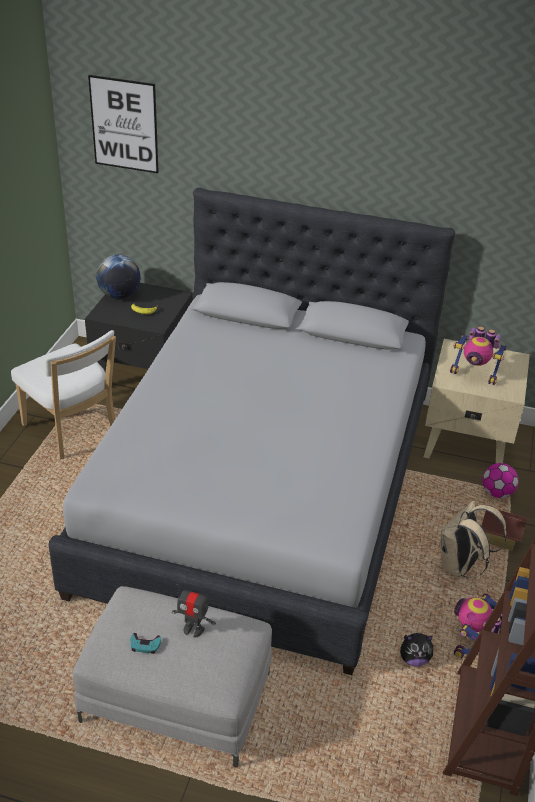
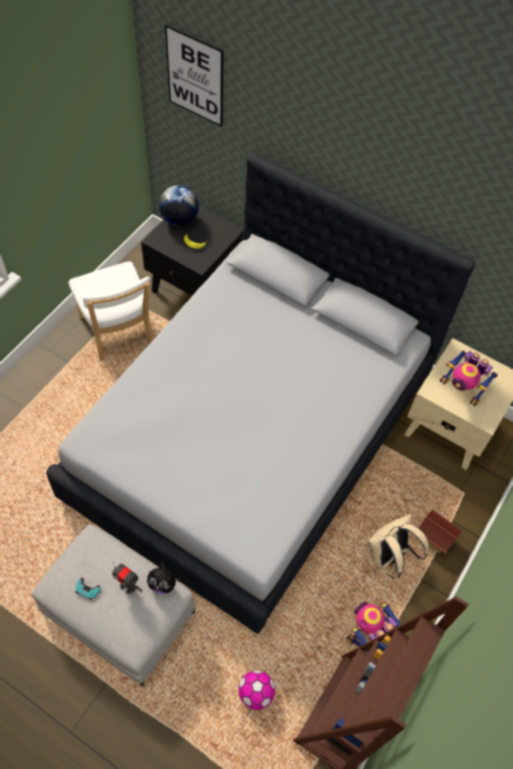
camera: 15 degrees right, 20 degrees up
(414, 659) = (313, 633): plush toy -> plush toy (162, 583)
(497, 493) = (453, 490): football -> football (256, 693)

